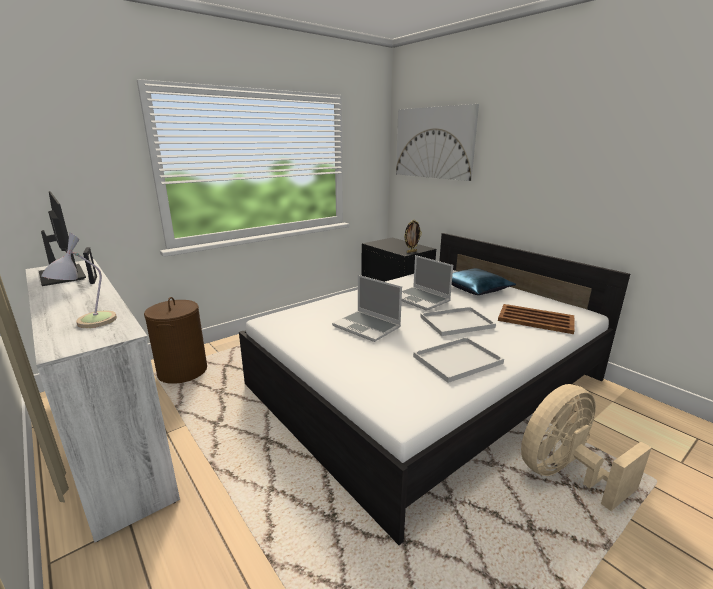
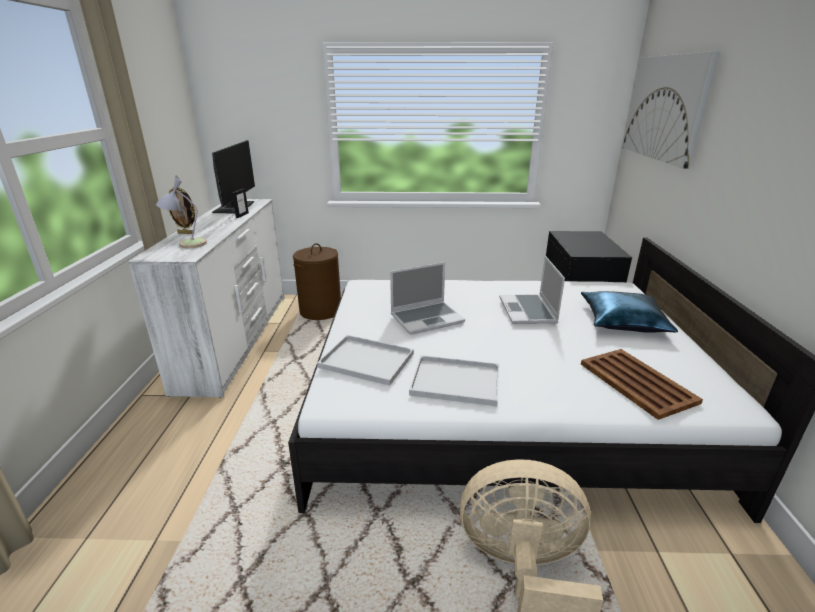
camera: 40 degrees right, 5 degrees up
(367, 327) = (427, 318): laptop -> laptop turned 105 degrees counterclockwise
(411, 251) = (589, 253): picture frame -> picture frame (186, 233)
(456, 323) = (522, 347): white tray -> white tray (364, 360)

